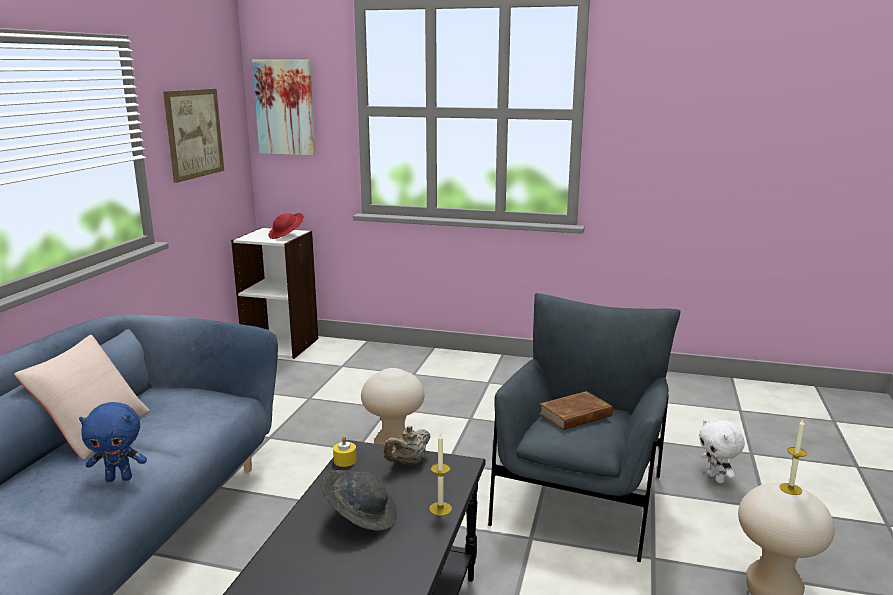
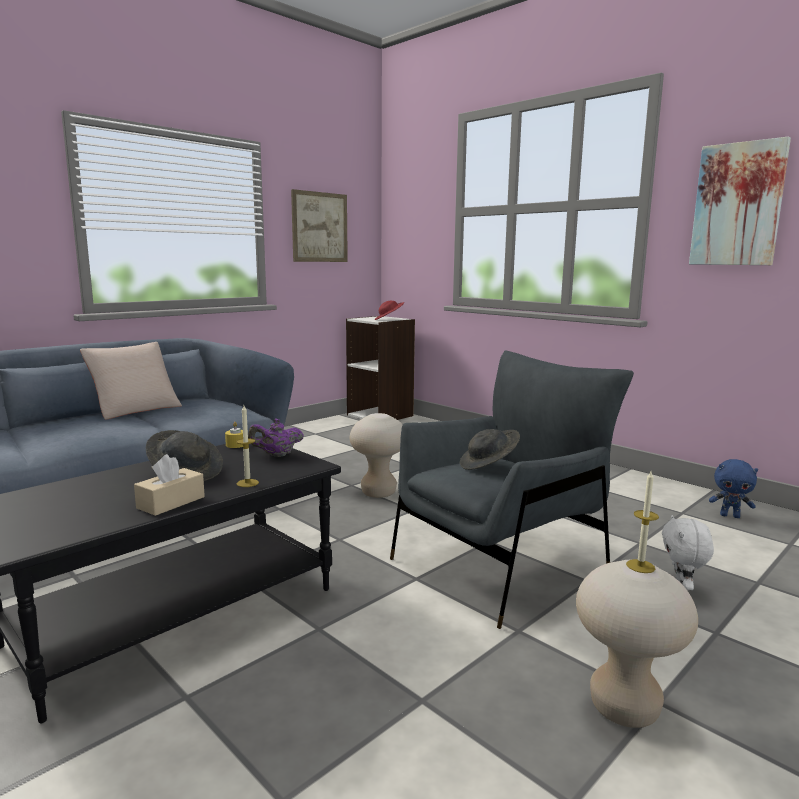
camera: 30 degrees right, 5 degrees down
(120, 478) = (110, 432): blue plush toy -> blue plush toy (730, 516)
(285, 107) = (405, 214): picture -> picture (737, 205)
(408, 462) = (276, 455): beige teapot -> purple teapot
(411, 559) = (171, 502): none -> beige tissue box
(576, 415) = (489, 465): brown book -> grey hat

